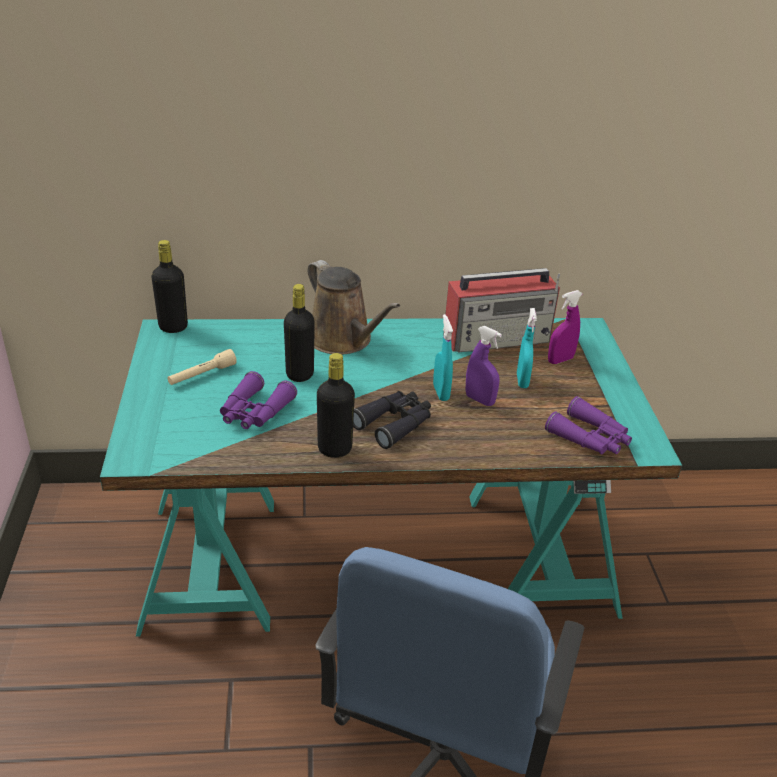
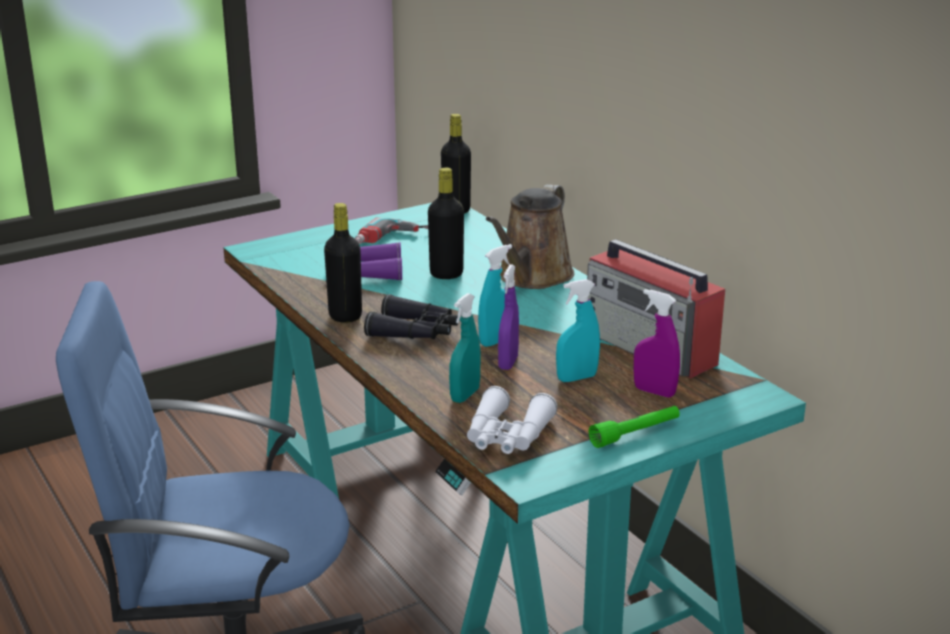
camera: 65 degrees right, 10 degrees down
(202, 375) = (396, 240): beige flashlight -> power drill
(518, 435) = (465, 395): none -> turquoise spray bottle
(590, 438) = (507, 436): purple binoculars -> white binoculars
(612, 387) = (635, 434): none -> green flashlight

